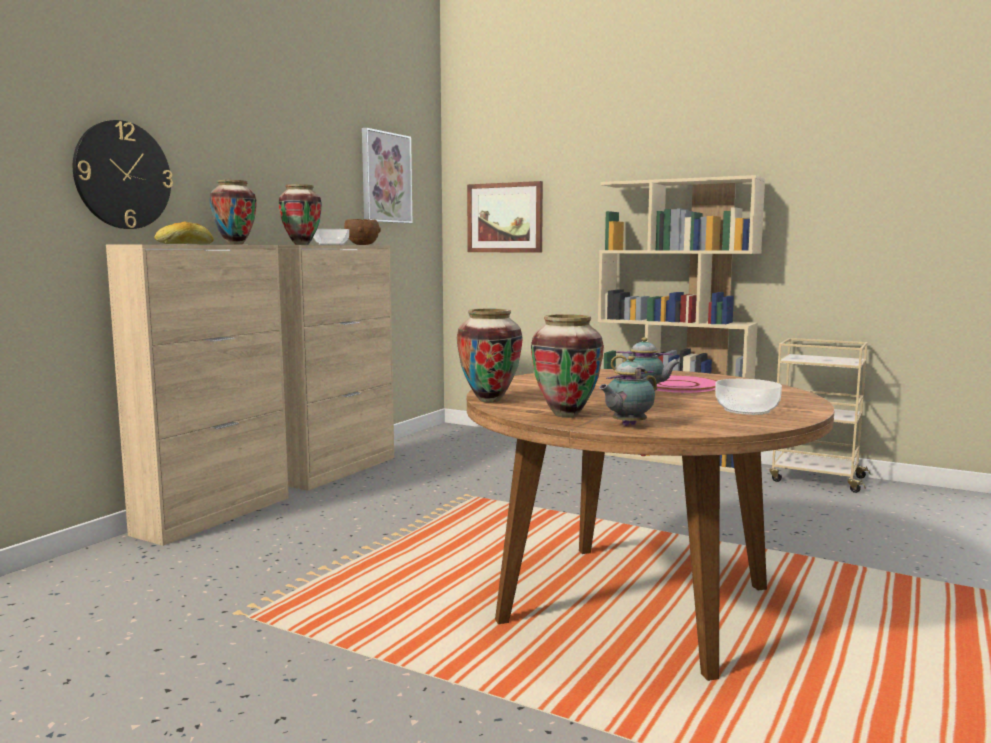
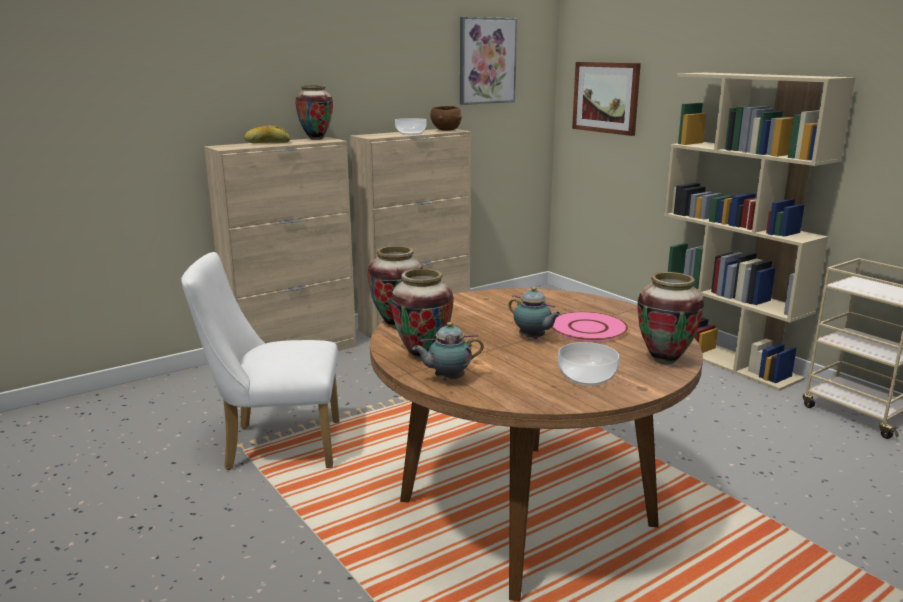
camera: 25 degrees right, 10 degrees up
(123, 175) = (220, 89): wall clock -> none
(285, 605) = (274, 446): none -> white chair
(302, 244) = (377, 136): vase -> vase (665, 360)

